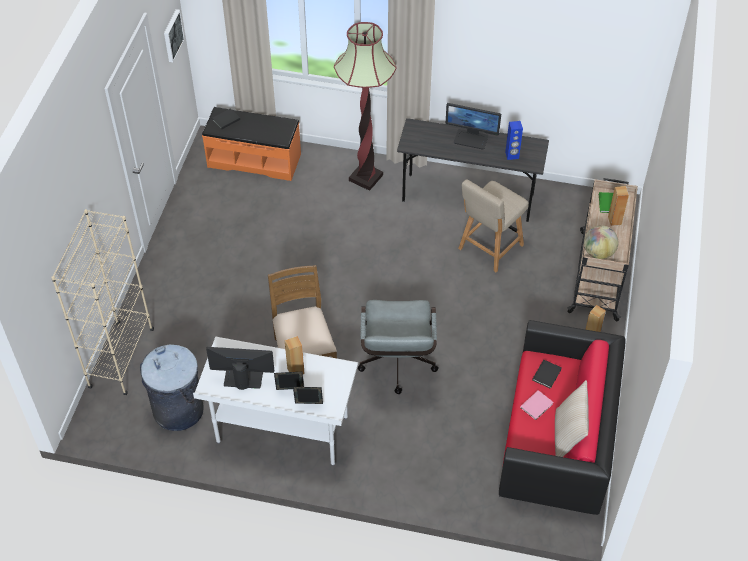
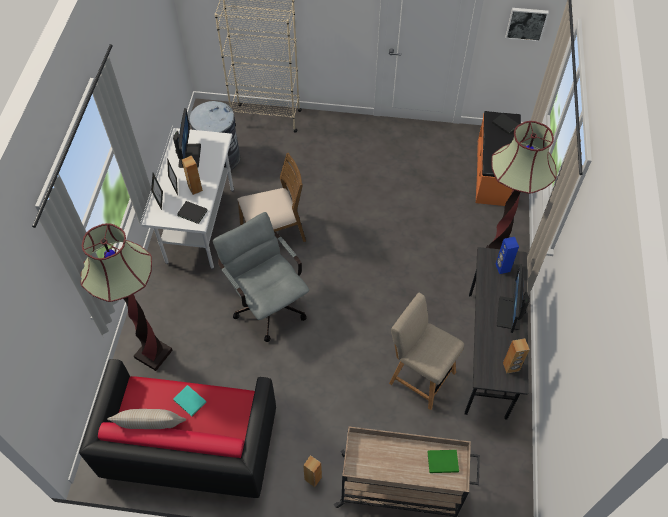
camera: 85 degrees right, 5 degrees up
(397, 367) = (267, 303): grey office chair -> grey office chair turned 60 degrees clockwise
(453, 474) = (153, 354): none -> floor lamp
(512, 155) = (493, 354): blue speaker -> blue speaker (502, 268)
(537, 405) = (190, 402): pink book -> turquoise book
(547, 374) = (227, 411): black book -> black book (192, 213)
(598, 253) = (365, 448): globe -> none
(614, 220) = (417, 468): brown speaker -> brown speaker (511, 367)

